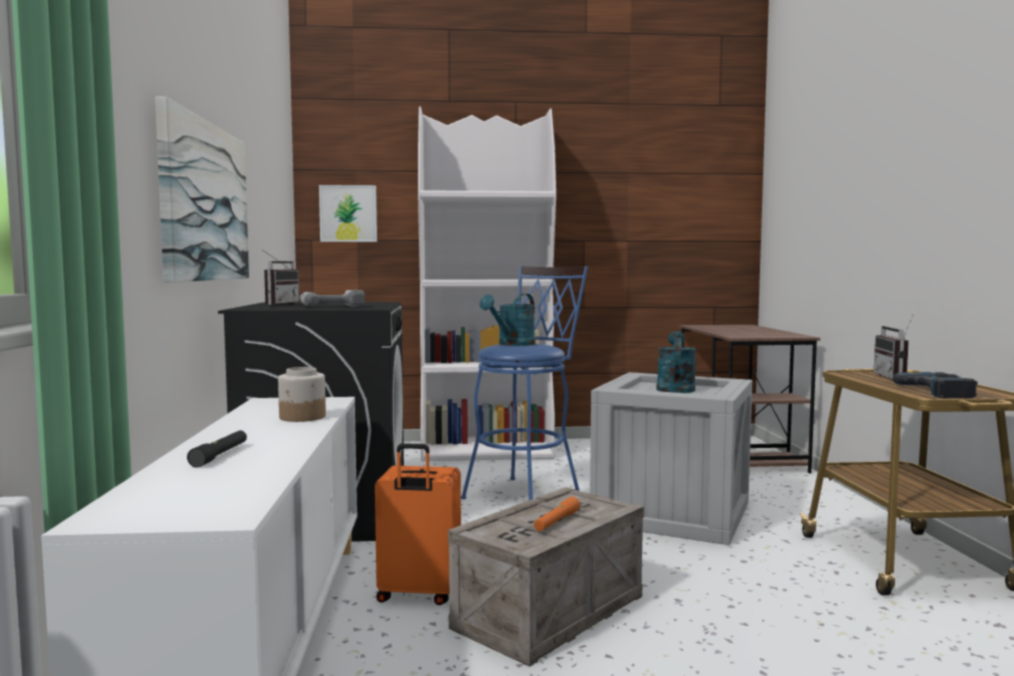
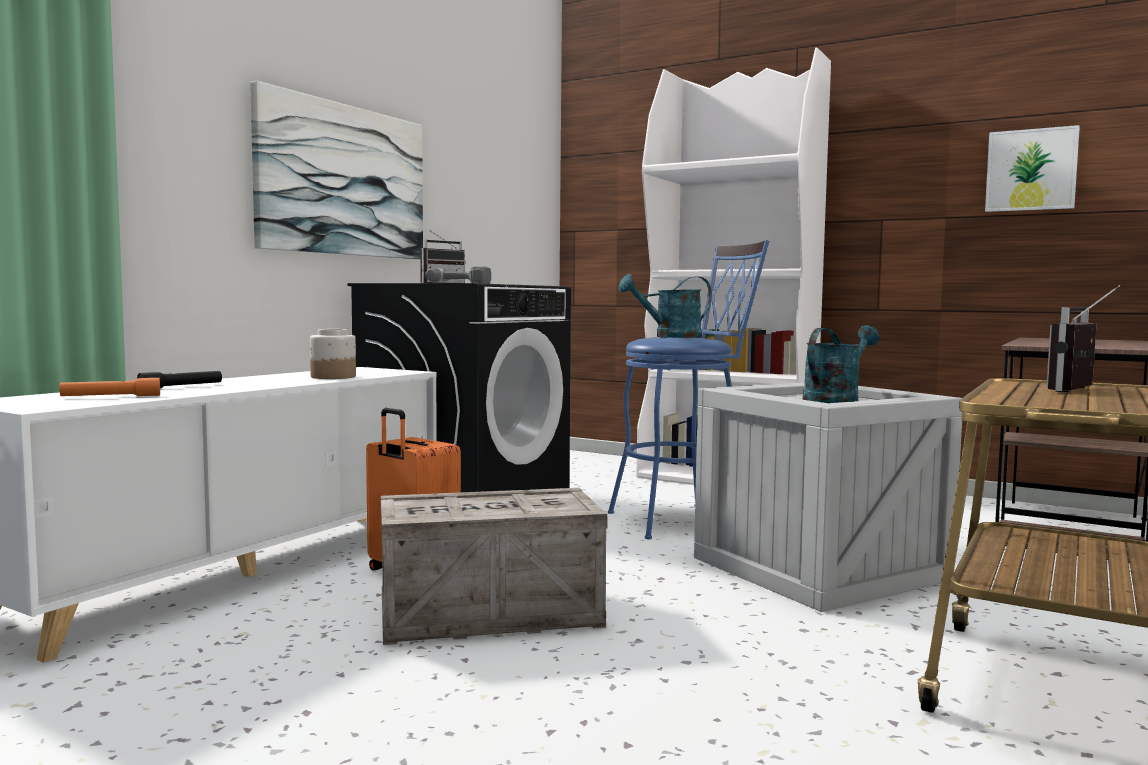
camera: 35 degrees right, 0 degrees up
(348, 213) = (608, 200): picture -> picture (1031, 170)
(556, 521) = (484, 508): orange flashlight -> orange flashlight (111, 397)
(943, 392) = (1063, 403): power drill -> none

